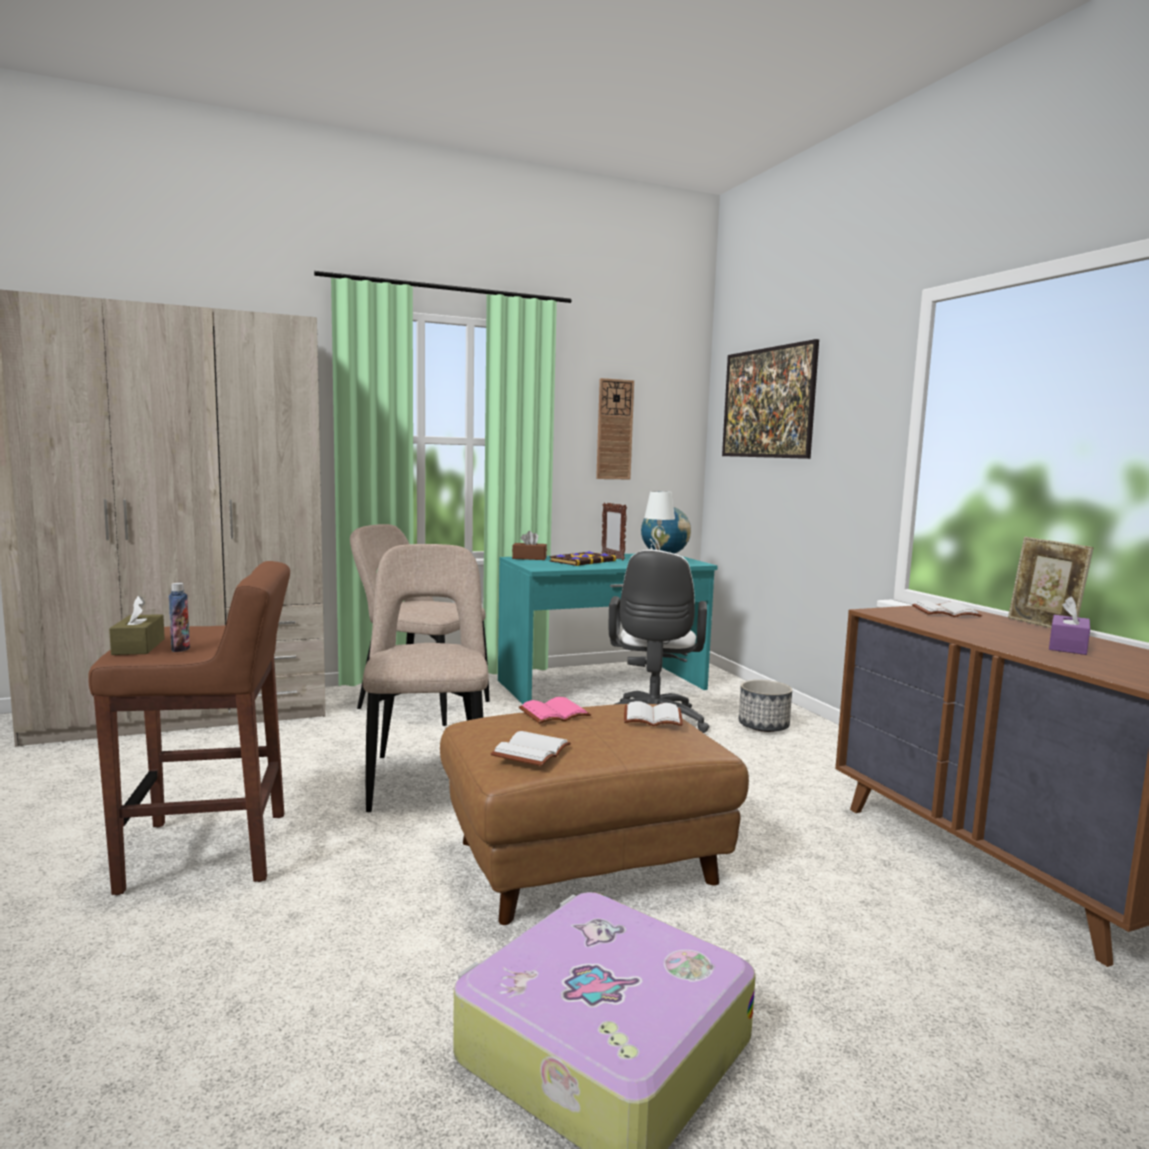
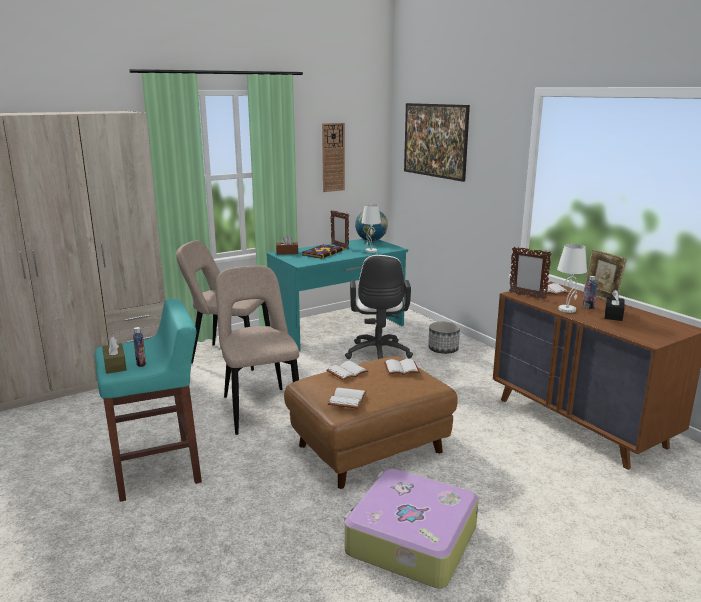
camera: 10 degrees left, 10 degrees up
(210, 851) = (158, 469): brown stool -> turquoise stool
(554, 713) = (347, 371): pink book -> white book
(898, 615) = (527, 296): none -> picture frame
(973, 634) = (567, 309): none -> white table lamp
(1016, 634) = (588, 307): none -> bottle
(1068, 646) = (613, 315): purple tissue box -> black tissue box

